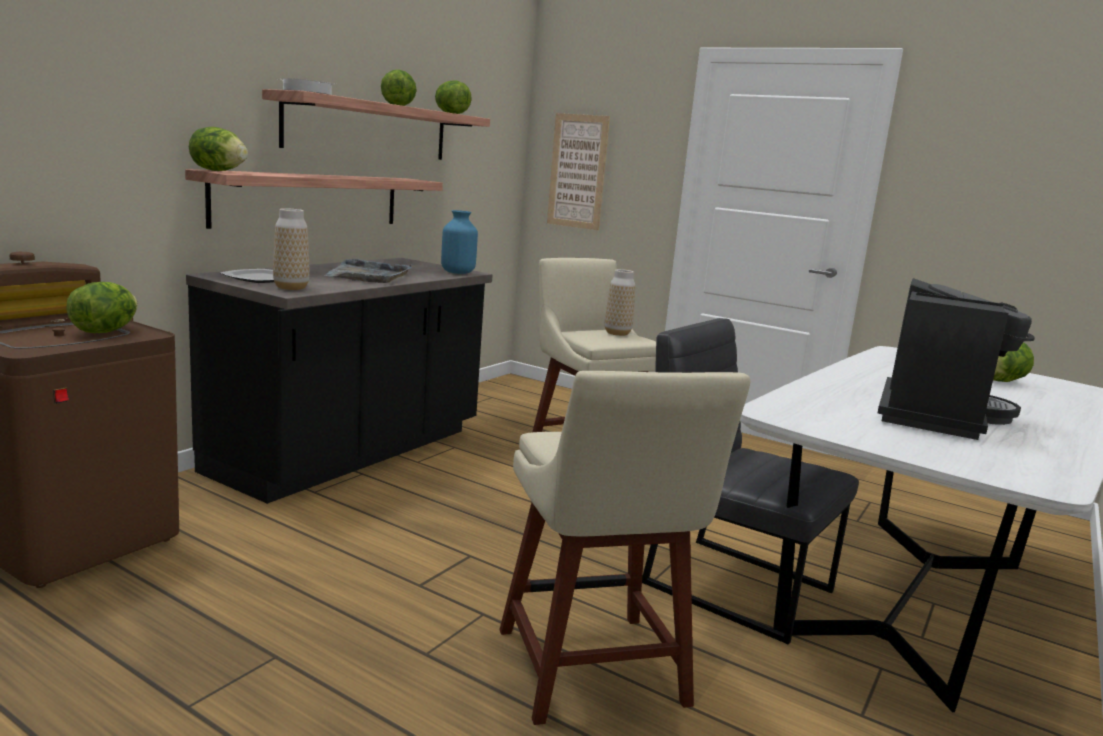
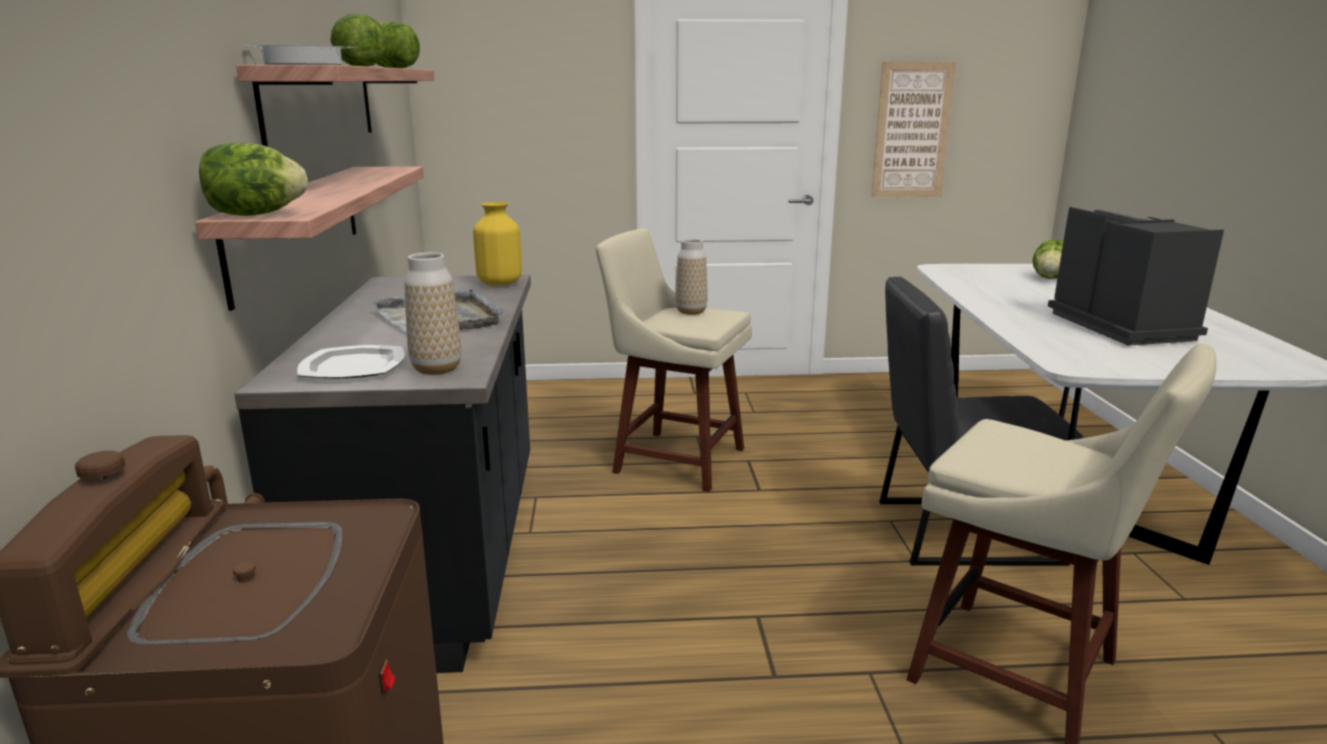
camera: 35 degrees left, 5 degrees up
(105, 331) = (303, 538): lettuce -> none
(457, 272) = (499, 283): blue vase -> yellow vase
(577, 171) = (494, 123): picture -> picture (912, 131)

